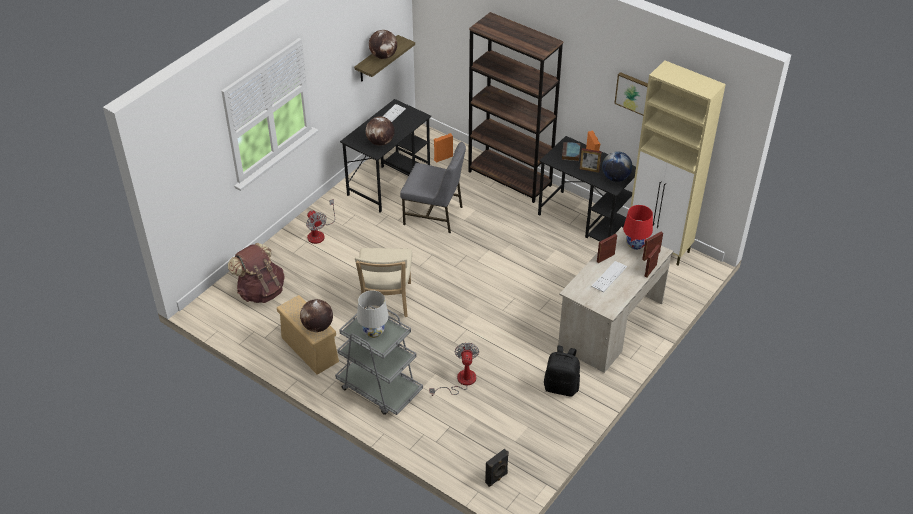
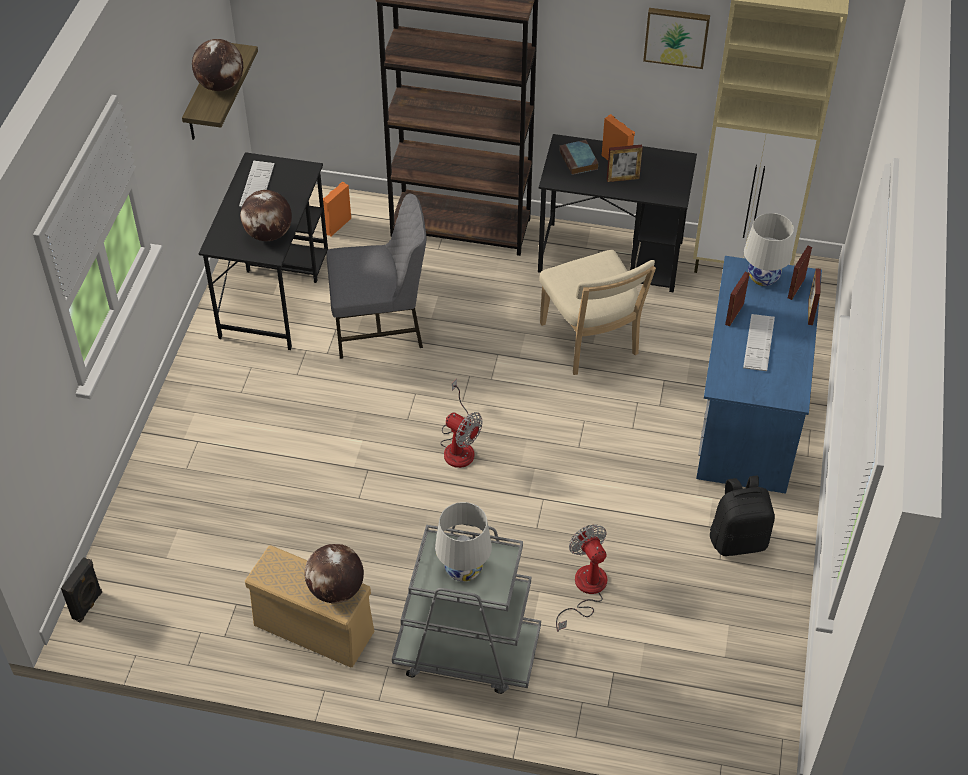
camera: 25 degrees left, 5 degrees up
(261, 291) = (170, 556): brown backpack -> none
(319, 233) = (210, 419): fan -> fan (458, 445)
(386, 302) = (389, 499): beige chair -> beige chair (591, 342)
(497, 478) = (735, 729): black speaker -> black speaker (88, 605)
(610, 325) = (749, 414): beige desk -> blue desk
(615, 178) = (669, 180): globe -> none
(635, 244) = (763, 277): red table lamp -> white table lamp

